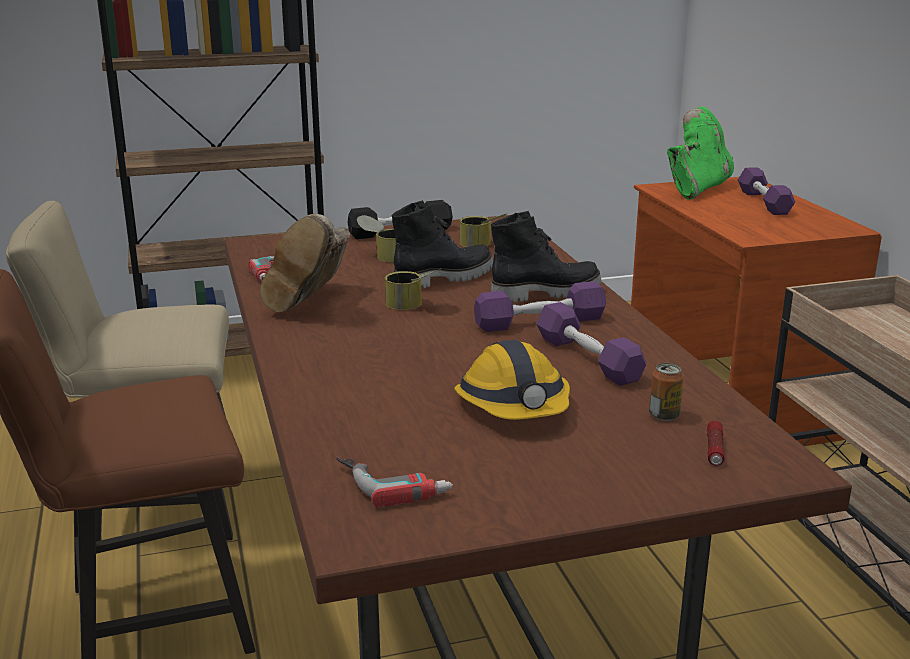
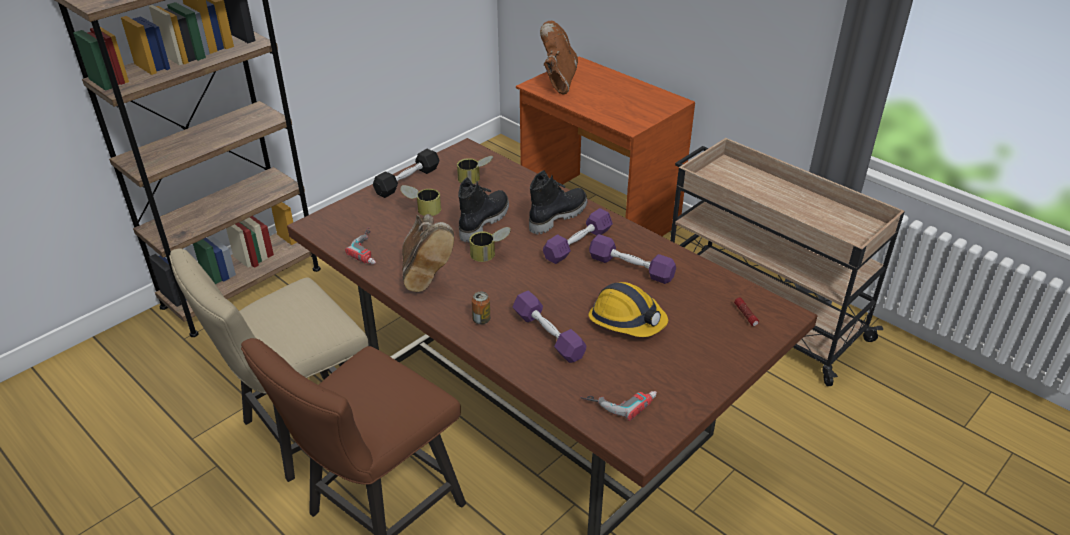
camera: 30 degrees left, 15 degrees up
(664, 415) = (704, 299): can -> can (481, 320)
(696, 189) = (558, 81): green boot -> brown boot
(764, 202) = (609, 86): purple dumbbell -> purple dumbbell (548, 335)

